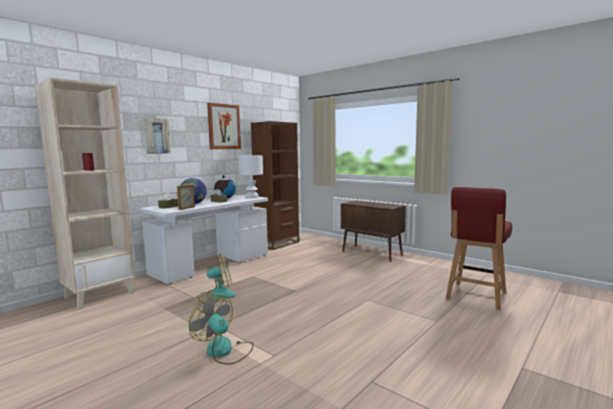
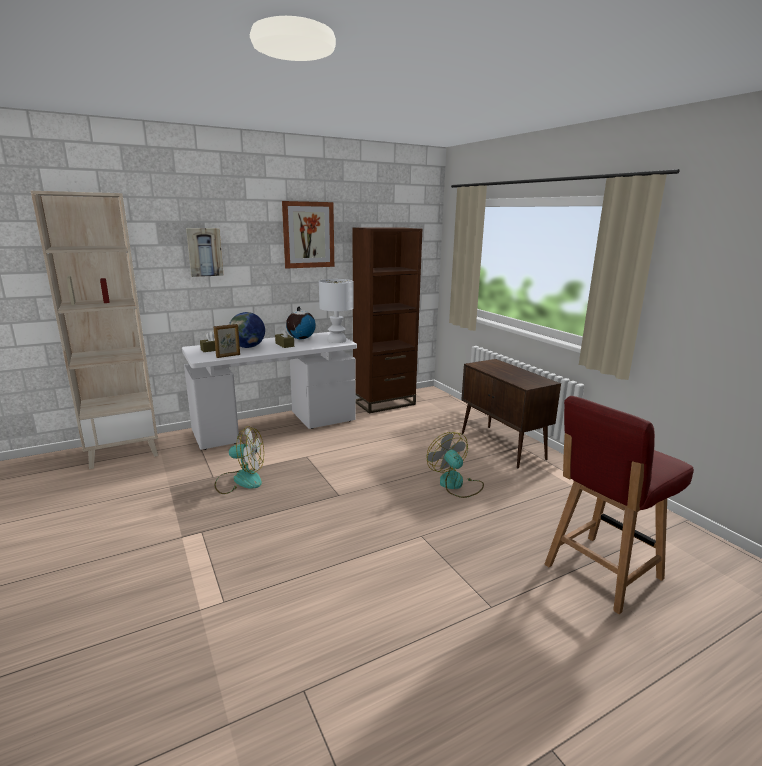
camera: 20 degrees right, 10 degrees up
(224, 351) = (177, 576): fan -> fan (456, 484)

